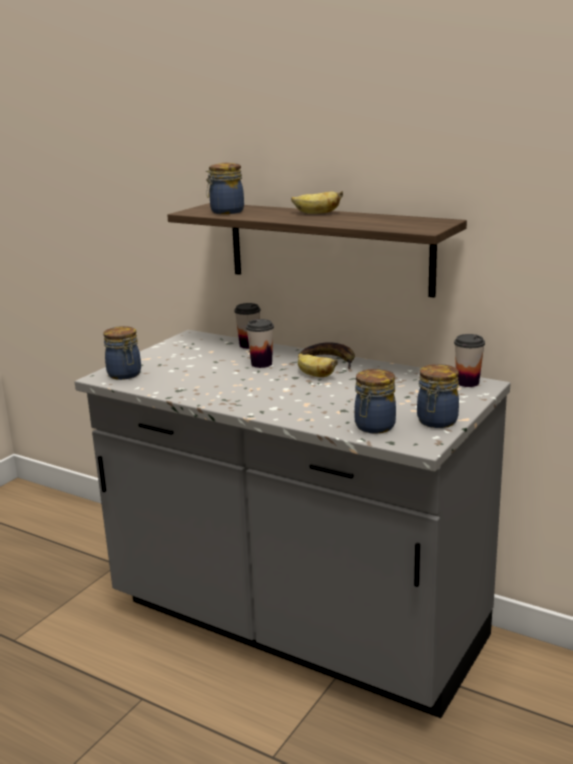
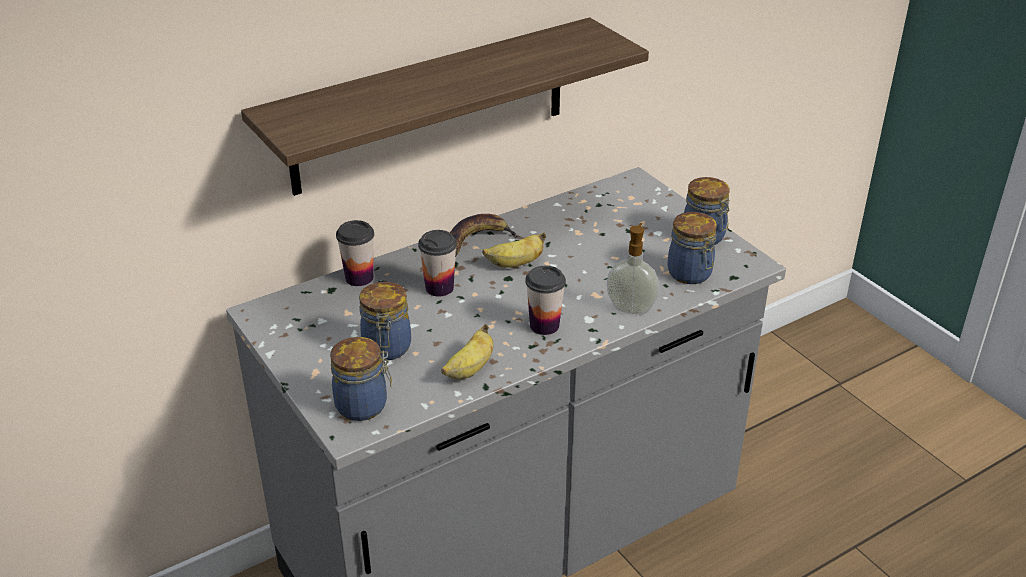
camera: 65 degrees left, 15 degrees up
(226, 212) = (343, 116): jar -> jar (387, 349)
(302, 417) = (631, 308): none -> soap dispenser
(316, 213) = (445, 70): banana -> banana (469, 369)
(467, 382) = (622, 187): cup -> cup (544, 325)

